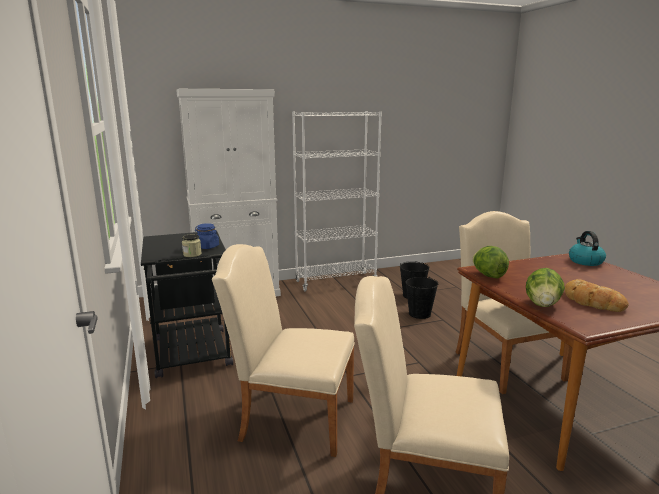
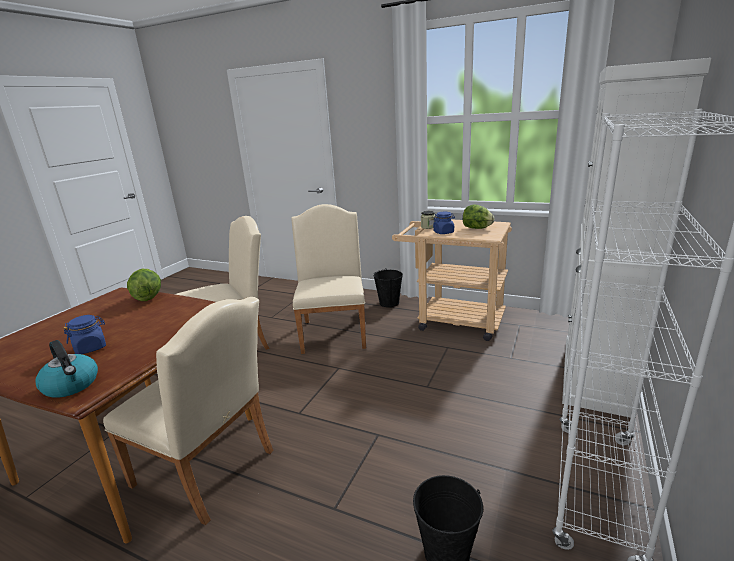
camera: 135 degrees right, 5 degrees up
(193, 357) = (452, 320): black cart -> beige cart
(290, 417) = (334, 331): beige chair -> beige chair turned 60 degrees counterclockwise
(419, 314) = (377, 498): black bucket -> black bucket (389, 302)
(488, 275) = (204, 307): lettuce -> lettuce (477, 228)
(584, 277) = (91, 347): none -> blue jar
(592, 301) = (100, 316): bread -> none

